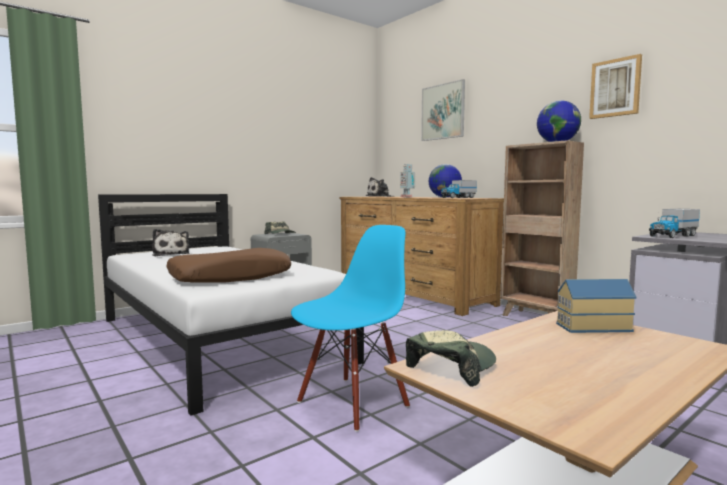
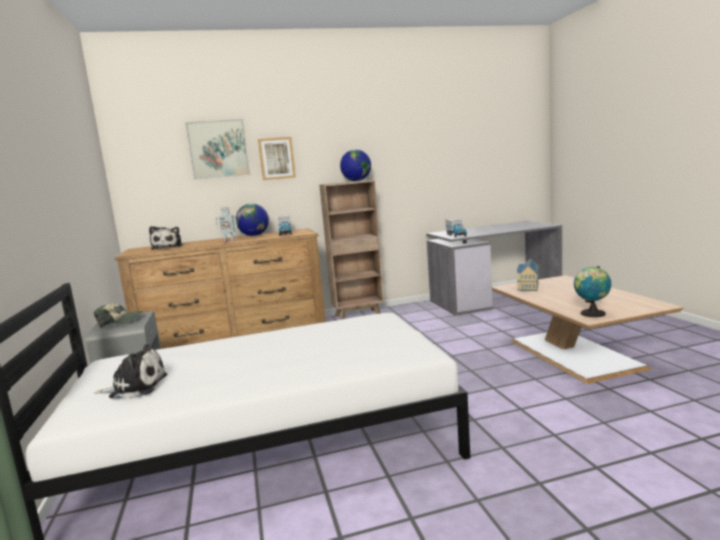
camera: 65 degrees left, 5 degrees up
(231, 277) = (369, 347): brown pillow -> none
(352, 403) = (474, 391): blue chair -> none
(451, 368) = (591, 314): cap -> globe
(615, 88) = (380, 142): picture -> picture (276, 158)

